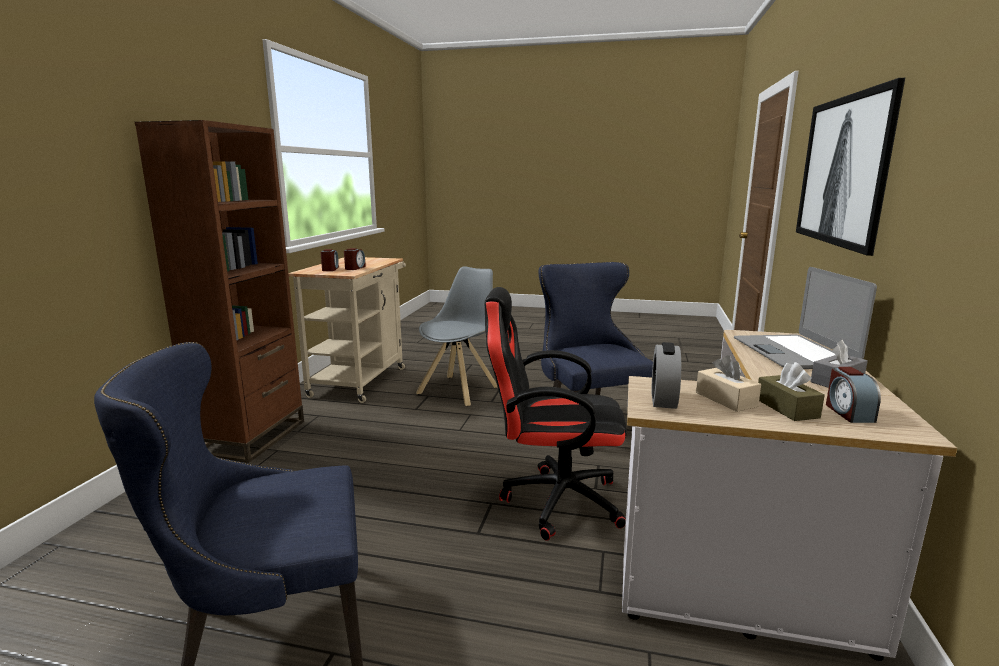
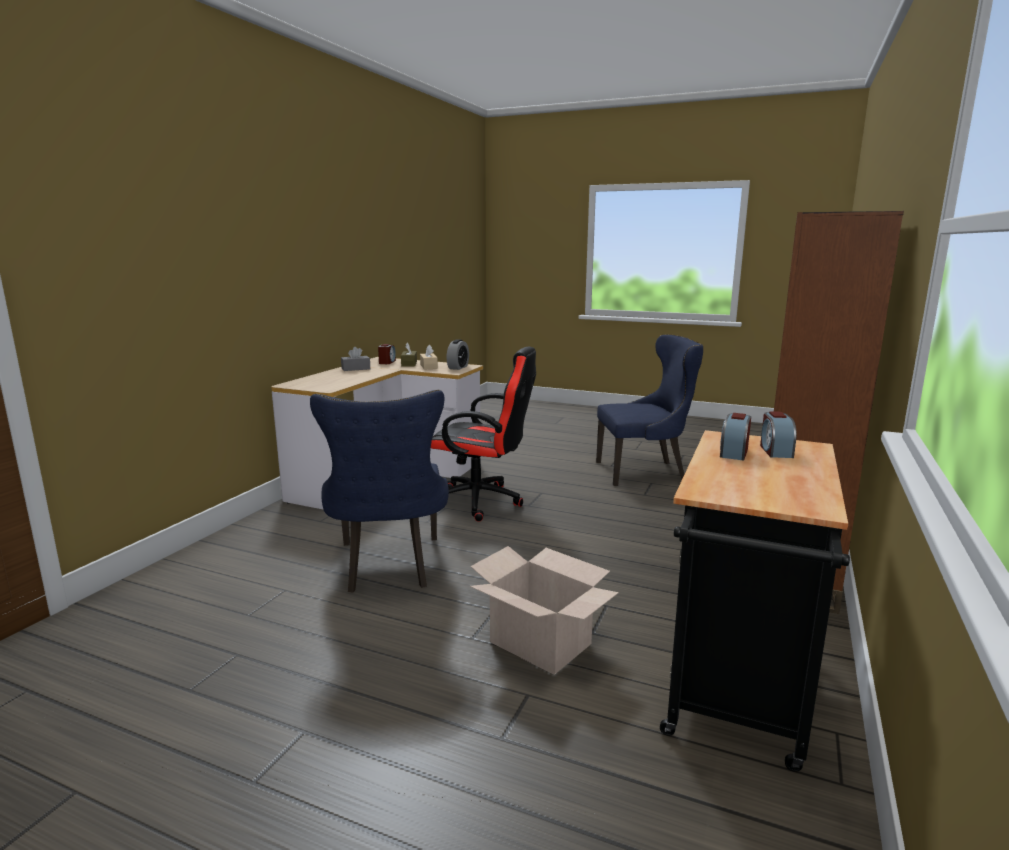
camera: 170 degrees left, 0 degrees up
(361, 379) = (737, 697): beige cart -> black cart
(459, 389) = (539, 643): grey chair -> cardboard box
(793, 353) = (333, 378): laptop -> none
(844, 171) = (229, 261): picture -> none

